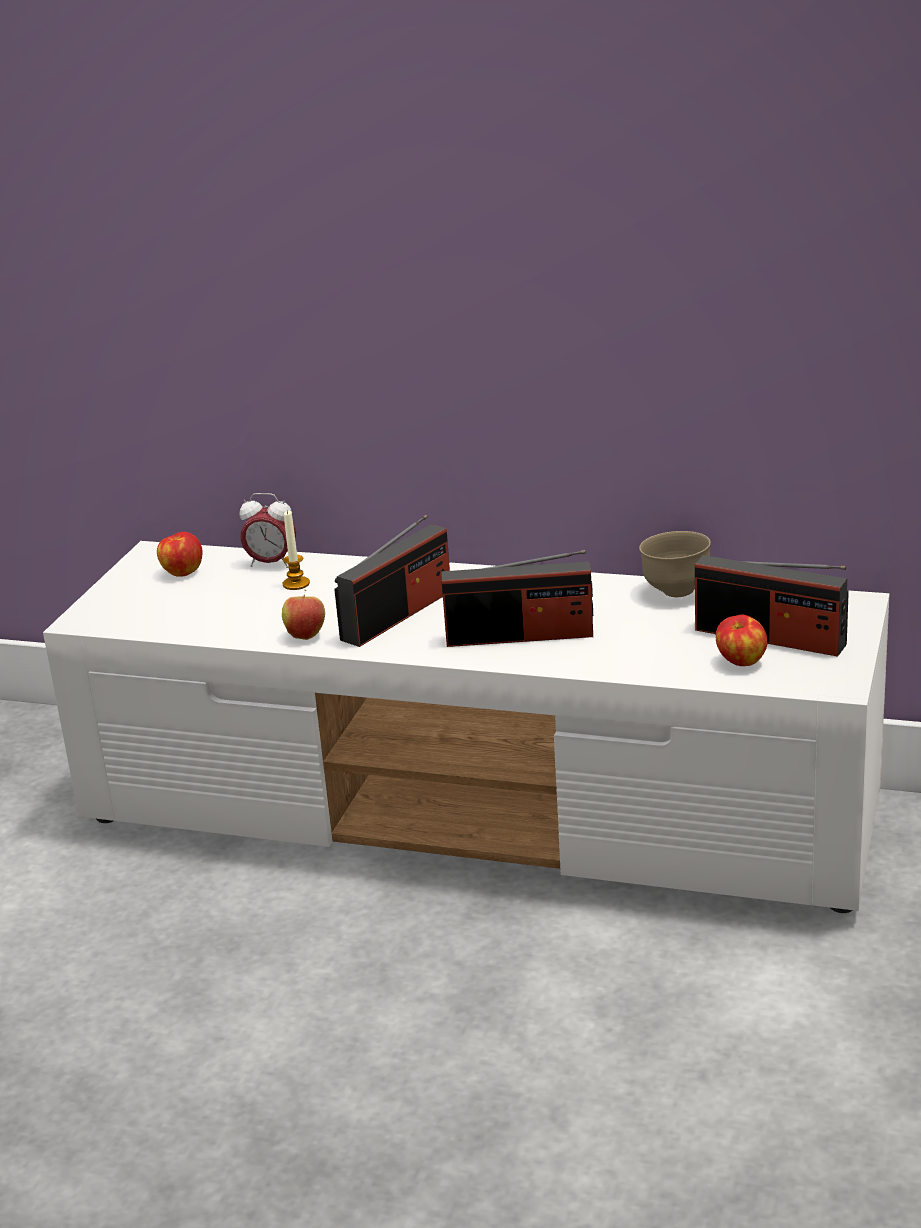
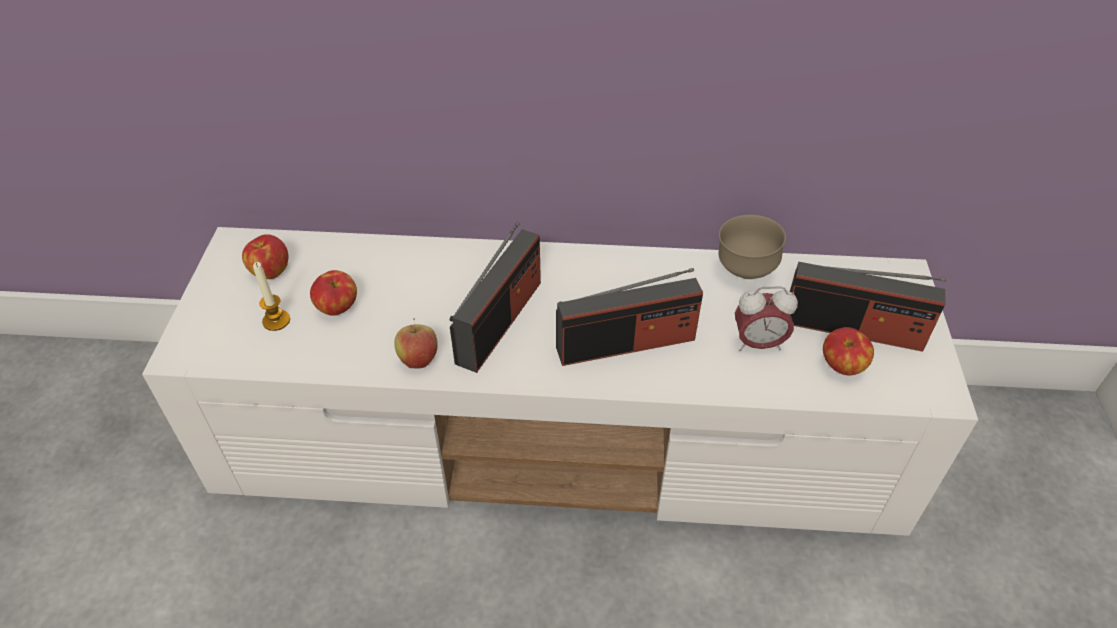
camera: 15 degrees left, 20 degrees up
(240, 599) = (338, 308): none -> apple
(271, 563) = (356, 253): alarm clock -> alarm clock (758, 344)
(296, 584) = (388, 282): candle -> candle (276, 321)

